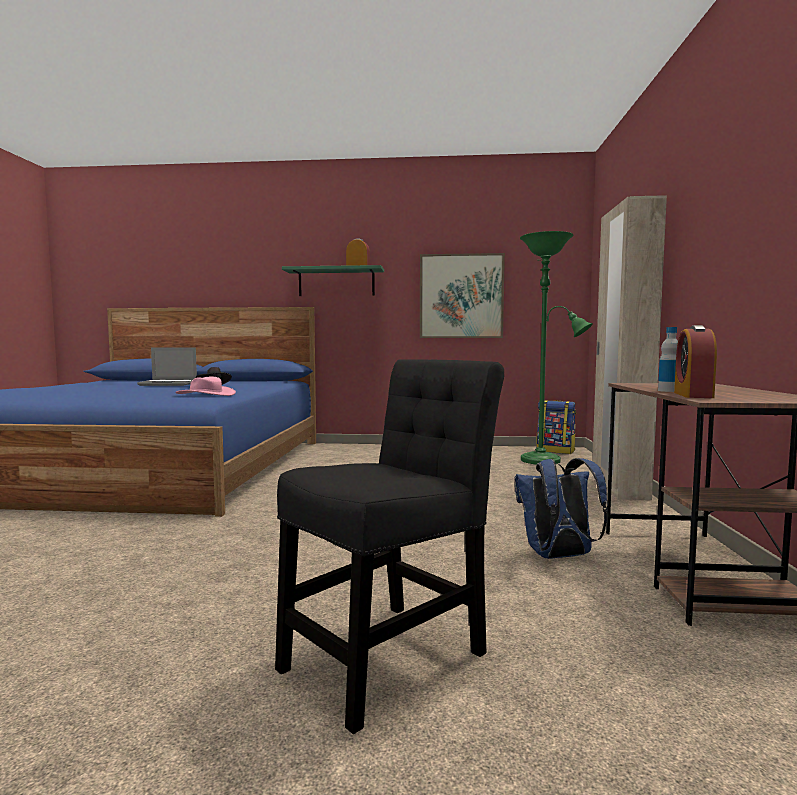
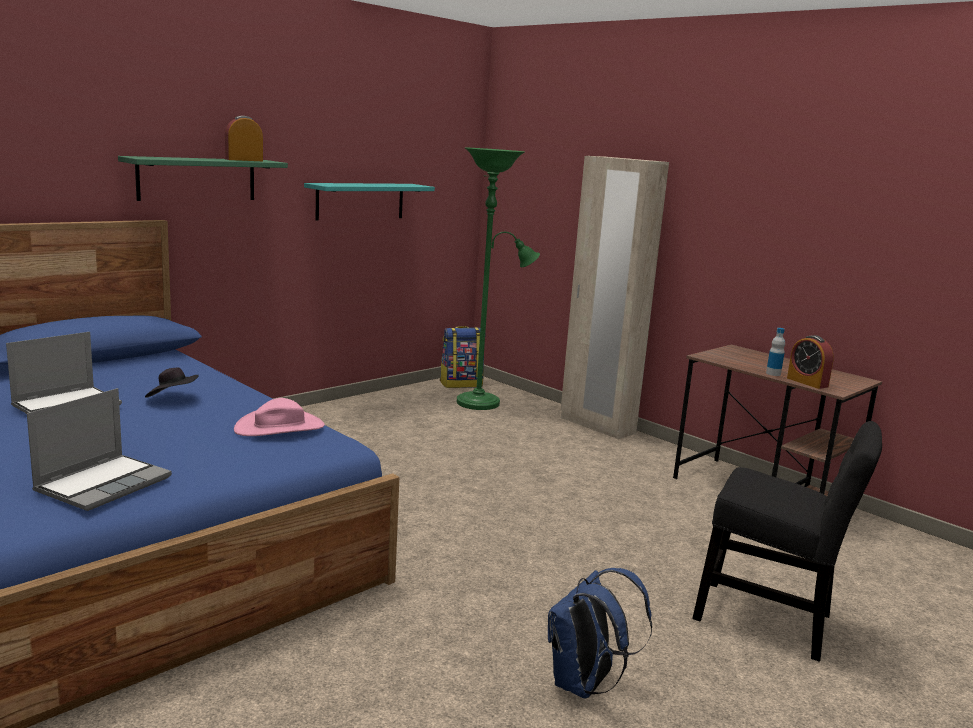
camera: 50 degrees left, 10 degrees up
(67, 395) = (104, 484): none -> laptop
(391, 655) = (770, 620): black chair -> black chair turned 120 degrees clockwise
(461, 296) = (360, 201): picture -> turquoise shelf
(558, 556) = (692, 511): blue backpack -> blue backpack (585, 685)

